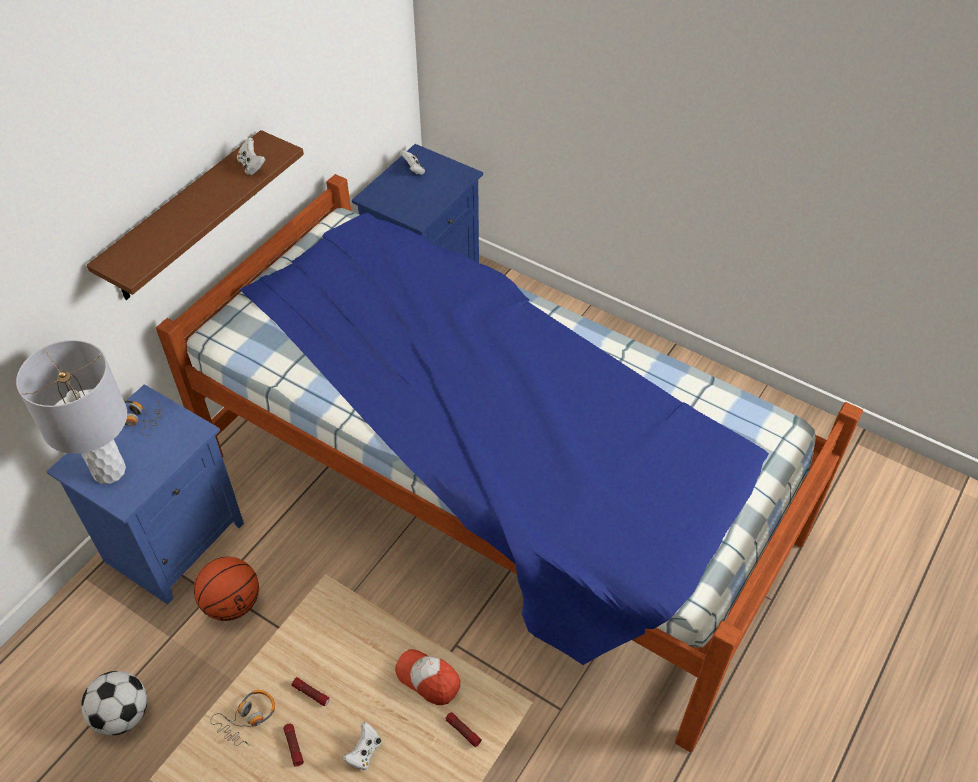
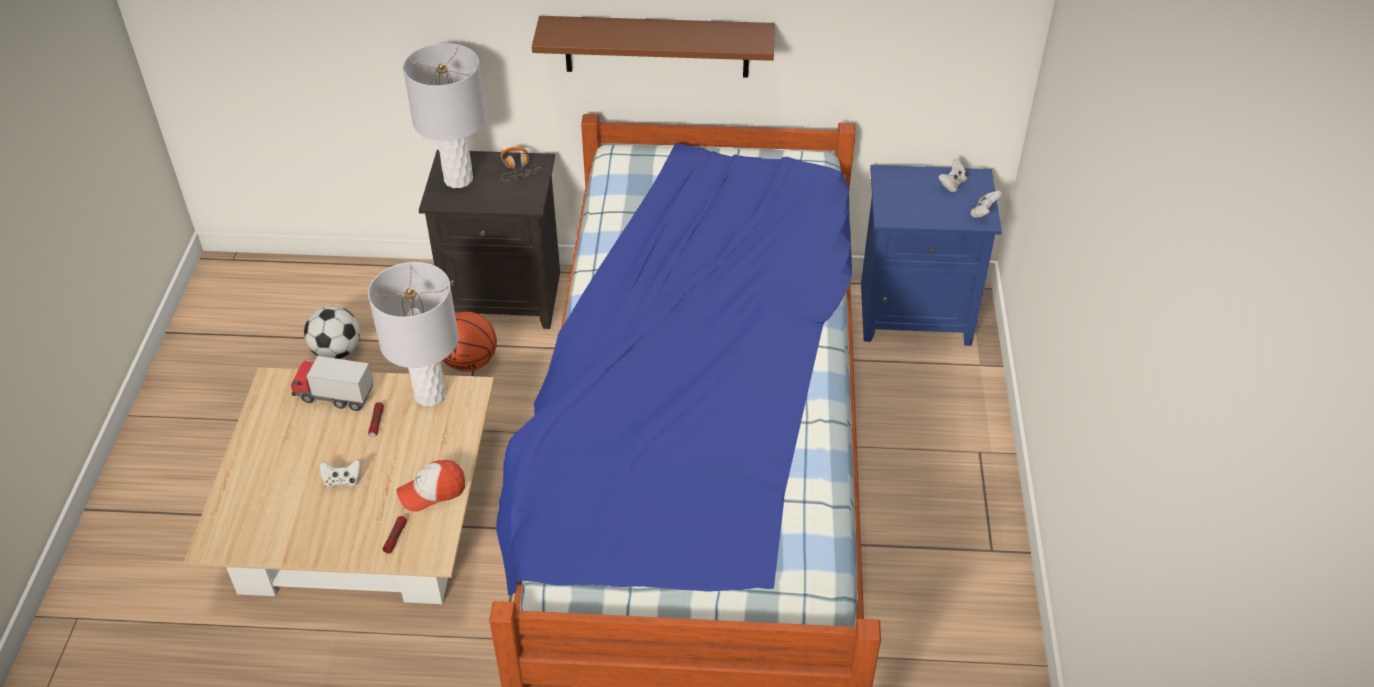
camera: 60 degrees right, 5 degrees down
(174, 539) = (505, 296): blue nightstand -> black nightstand
(247, 719) = (334, 396): headphones -> toy truck
(252, 166) = (723, 38): white game controller -> white game controller (983, 212)
(293, 746) = (325, 435): flashlight -> none
(309, 634) = (430, 395): none -> grey table lamp
(428, 679) = (432, 491): cap -> cap turned 120 degrees counterclockwise

